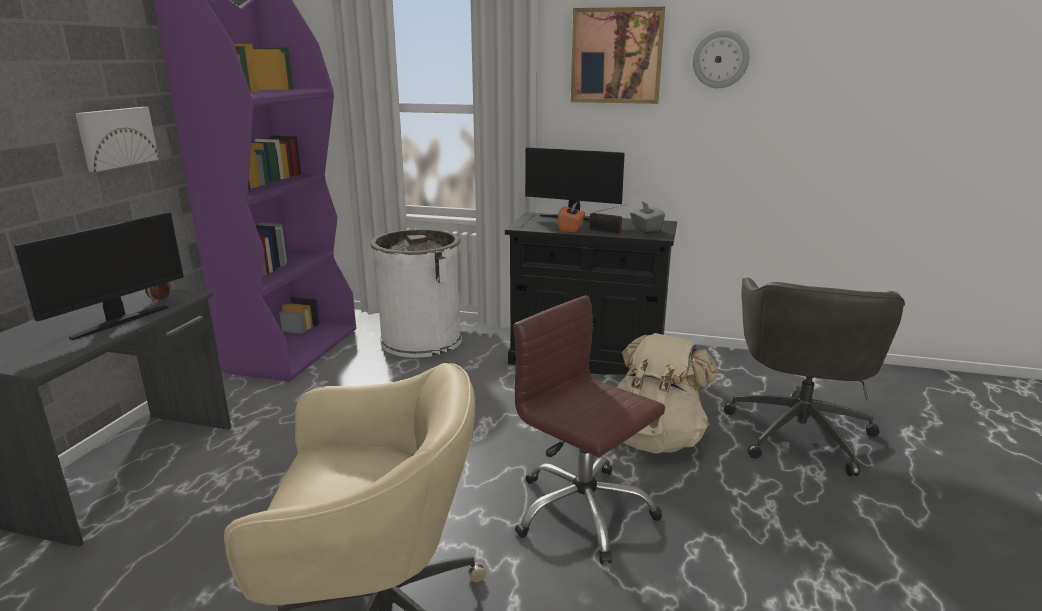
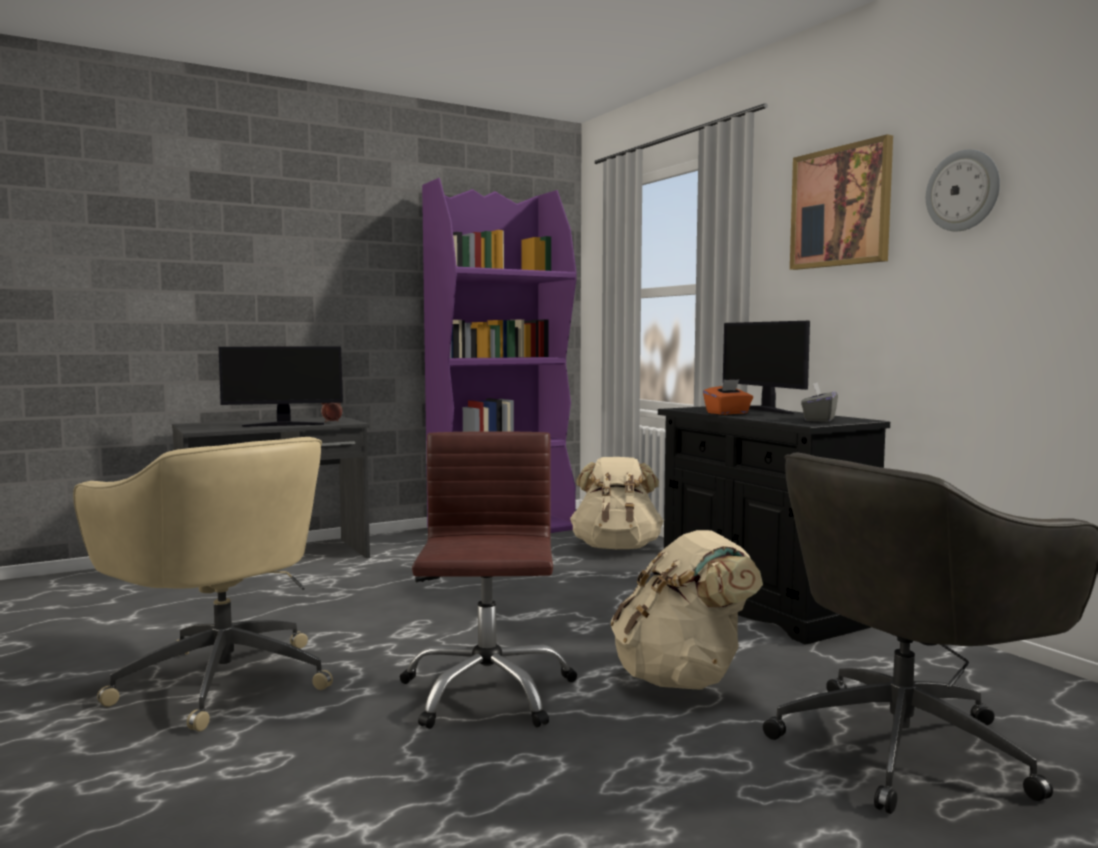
camera: 45 degrees right, 15 degrees down
(116, 137) = (366, 300): picture -> none
(421, 340) = (616, 548): white trash can -> beige backpack
(606, 231) = (758, 417): radio -> none

